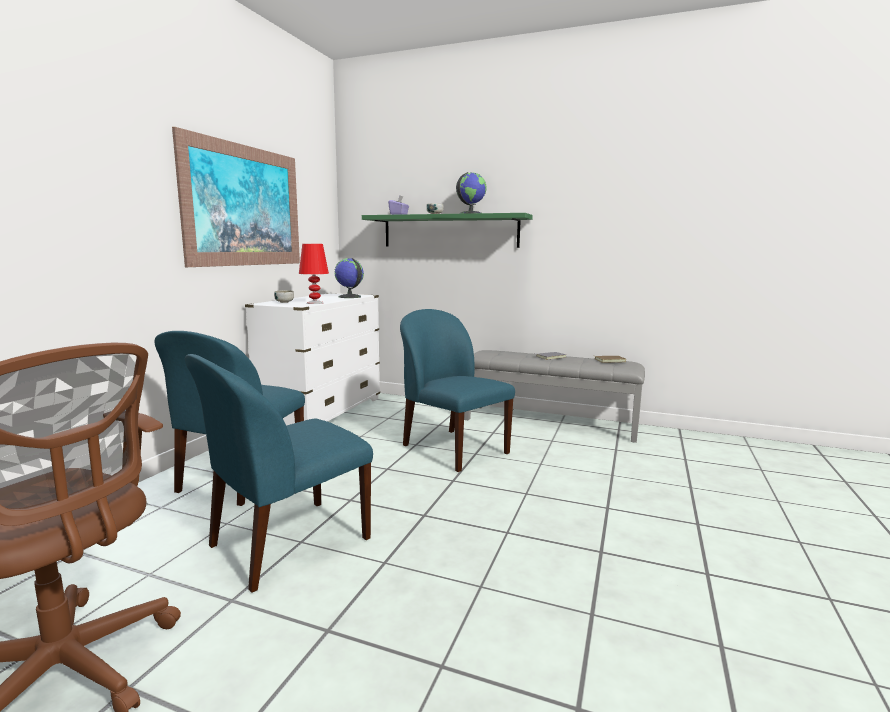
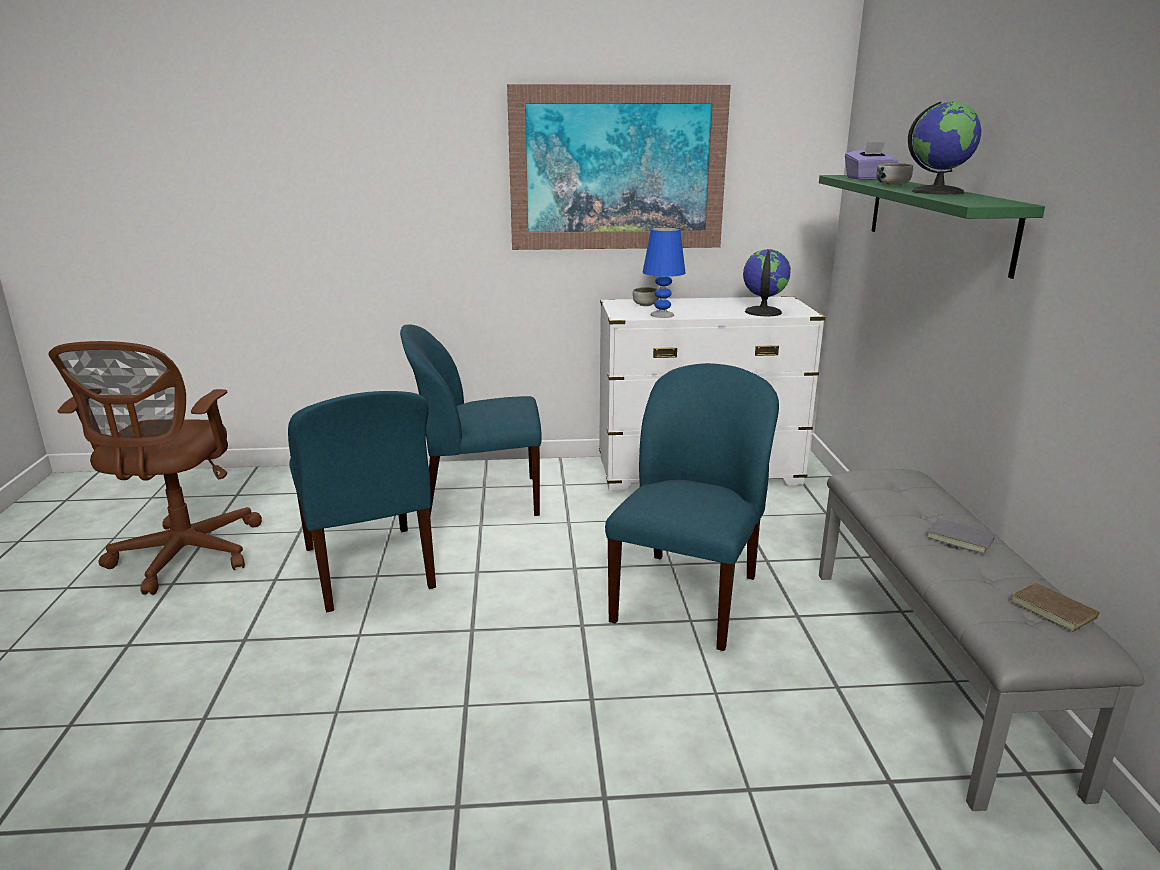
camera: 65 degrees right, 10 degrees up
(286, 543) = (369, 570): blue chair -> blue chair turned 135 degrees counterclockwise
(314, 303) = (661, 315): red table lamp -> blue table lamp

